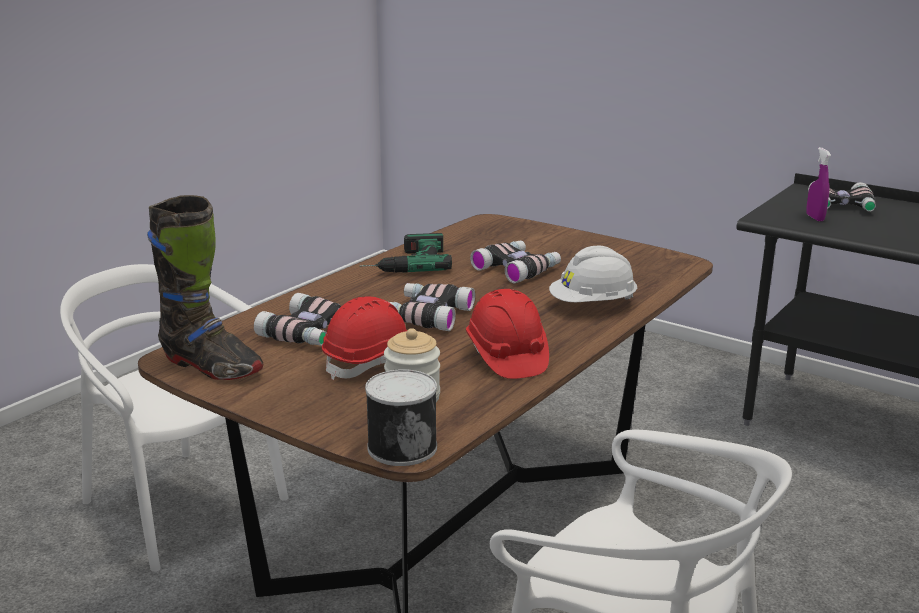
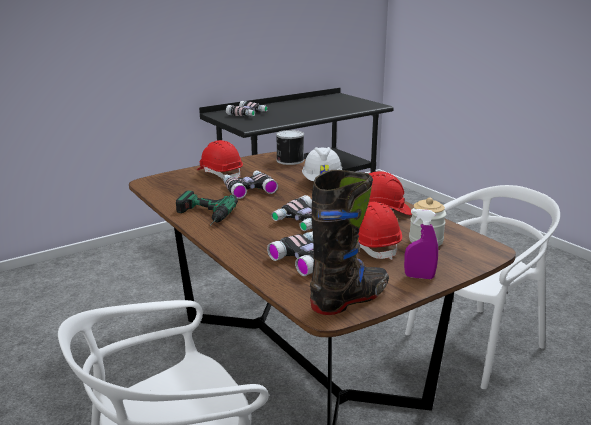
camera: 70 degrees left, 0 degrees up
(402, 446) = (486, 251): can -> can (289, 160)
(559, 245) = (220, 174): none -> red hard hat
(815, 218) = (258, 121): purple spray bottle -> purple spray bottle (419, 277)

